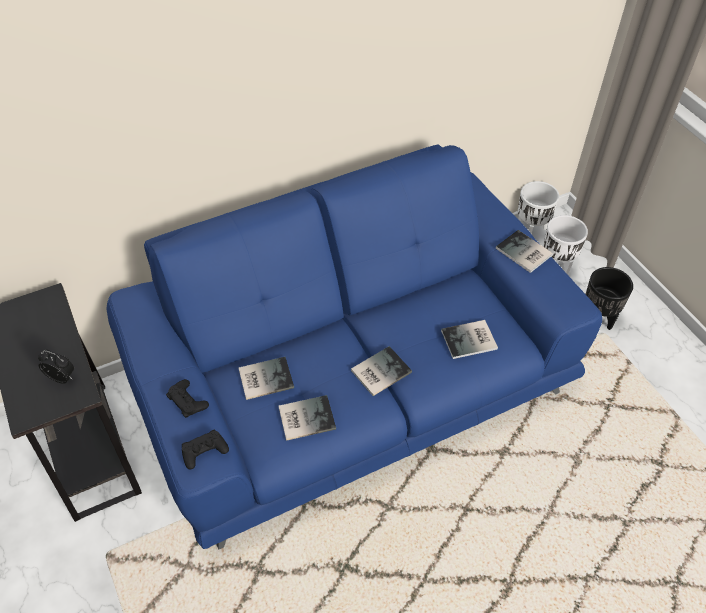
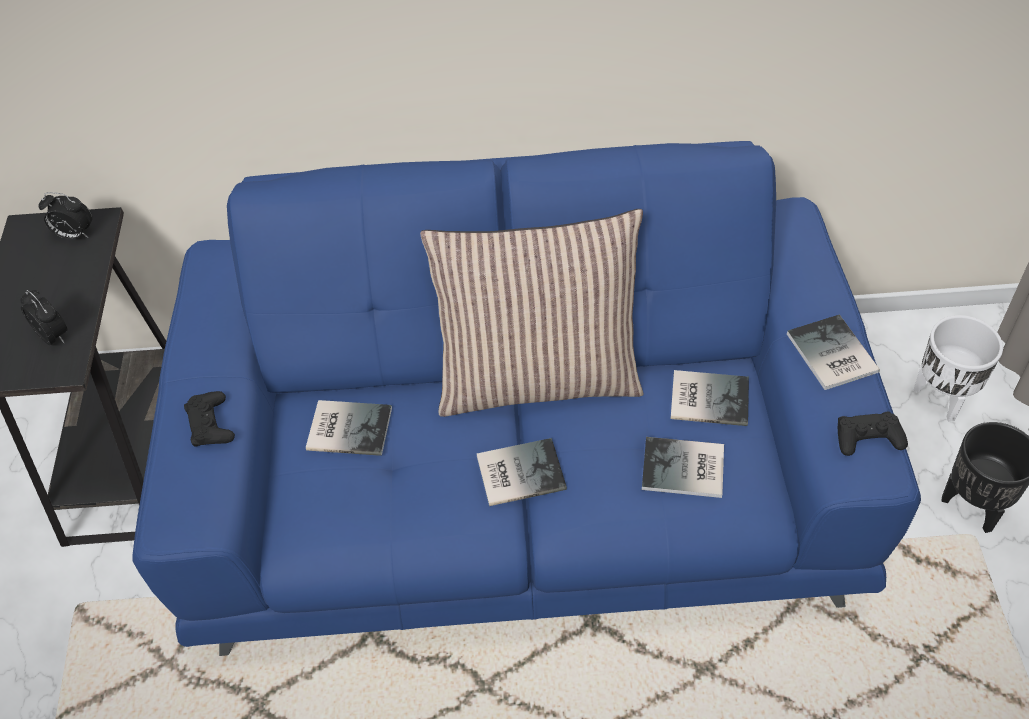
camera: 25 degrees right, 0 degrees up
(38, 309) = (74, 235): none -> alarm clock
(204, 451) = (195, 502): black game controller -> black game controller (868, 438)
(305, 417) = (375, 504): book -> book (707, 397)
(362, 314) = (538, 378): none -> pillow
(531, 230) = (926, 329): white planter -> none

